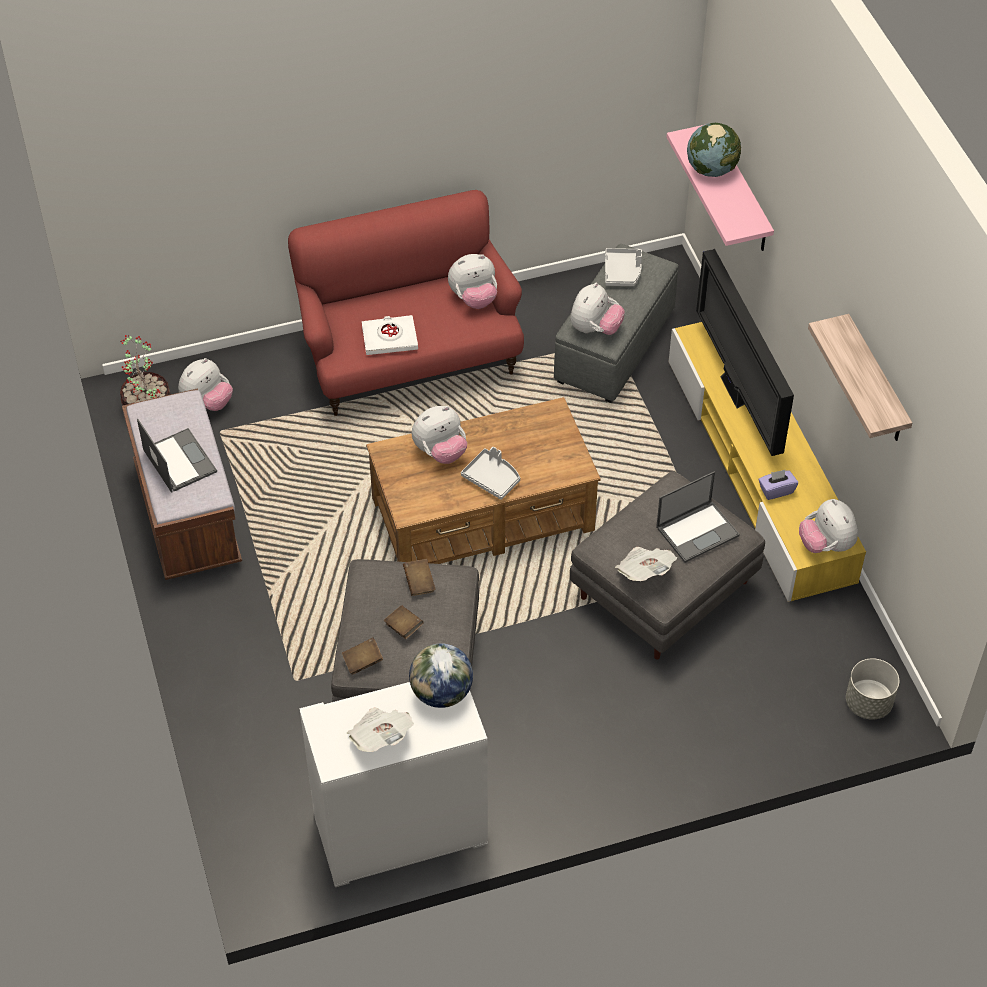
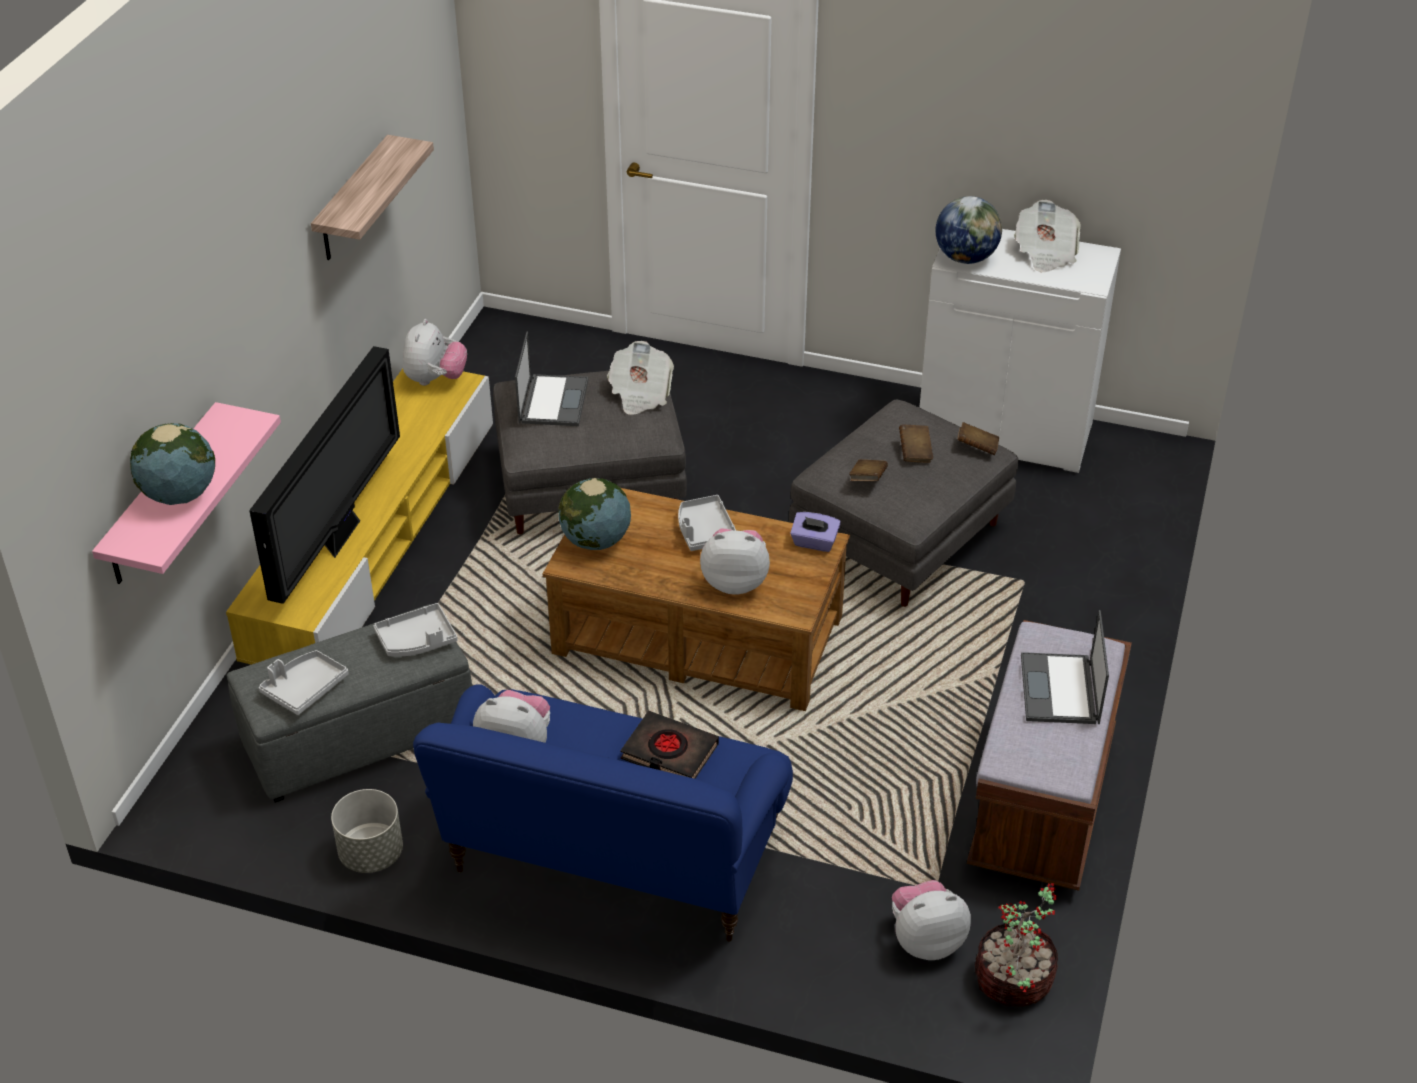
camera: 145 degrees left, 10 degrees down
(390, 338) = (669, 752): white book -> black book
(409, 358) = (614, 857): red sofa -> blue sofa
(553, 434) = (595, 541): none -> globe
(595, 329) = (417, 640): plush toy -> grey tray
(698, 531) = (553, 400): laptop -> laptop turned 90 degrees clockwise
(776, 490) = (420, 437): purple tissue box -> purple tissue box (814, 543)
(868, 703) = (517, 339): grey planter -> grey planter (371, 854)

